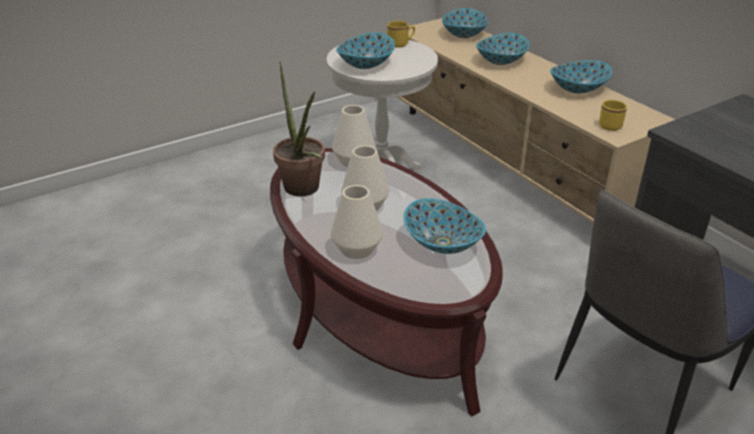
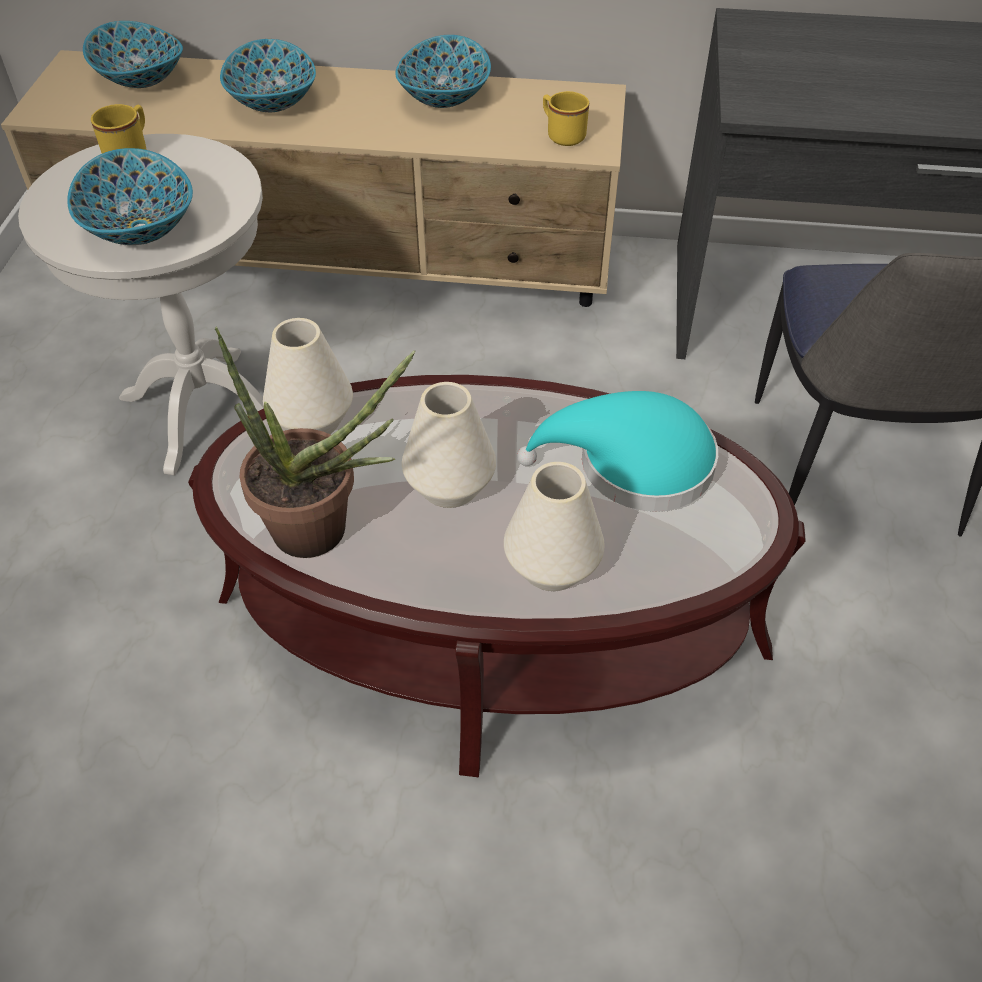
camera: 50 degrees left, 15 degrees up
(442, 244) = (633, 464): bowl -> turquoise hat

